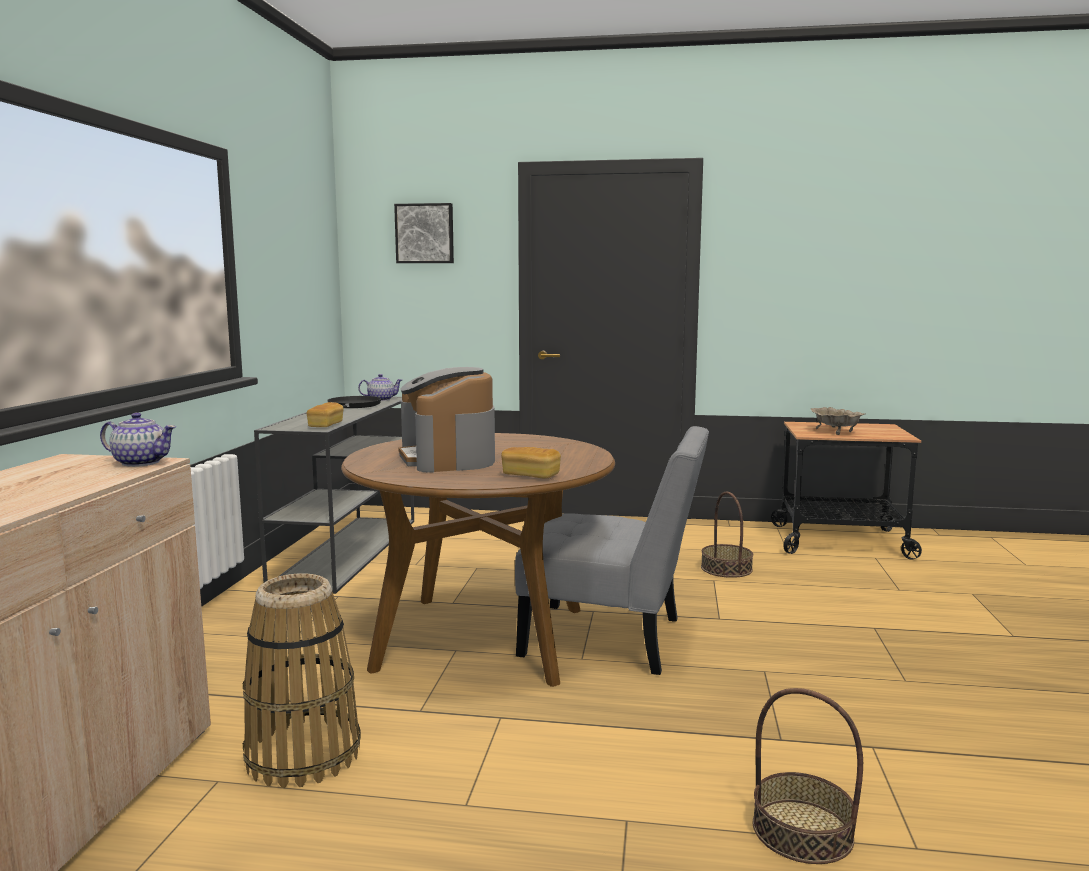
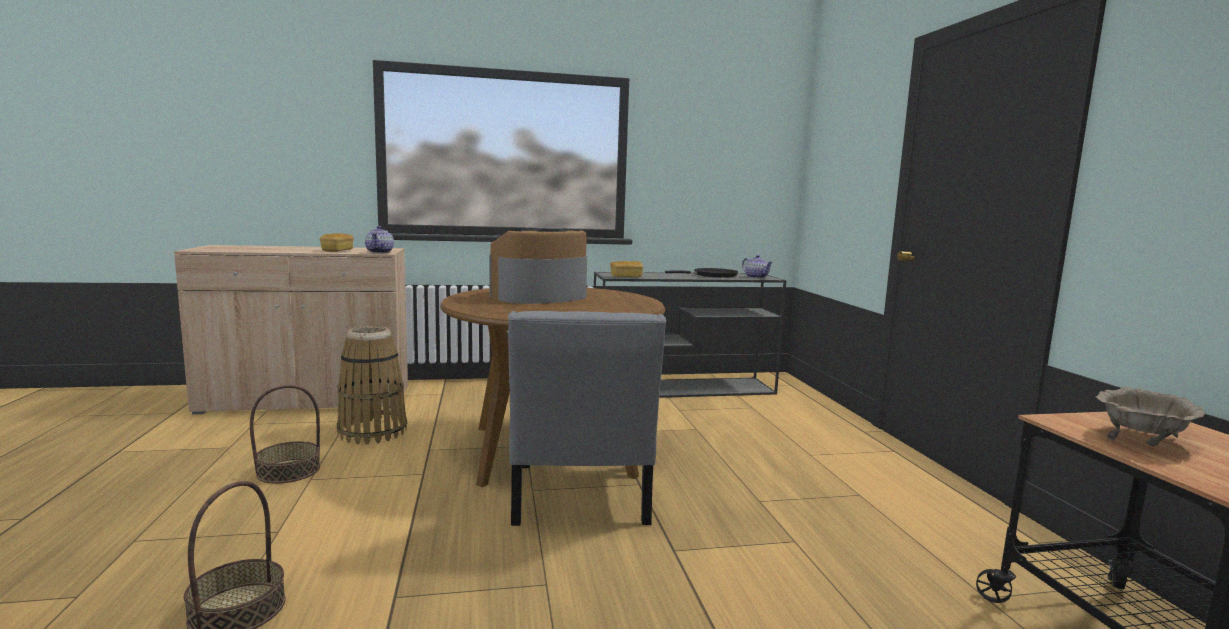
camera: 70 degrees right, 0 degrees up
(425, 233) = (848, 129): picture -> none
(530, 475) = (490, 310): bread -> bread (337, 251)
(726, 568) = (846, 547): basket -> basket (288, 471)

